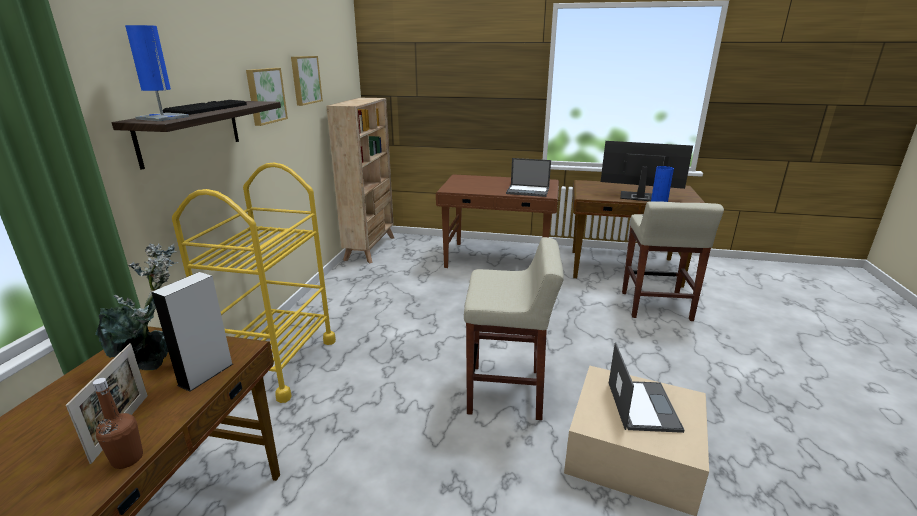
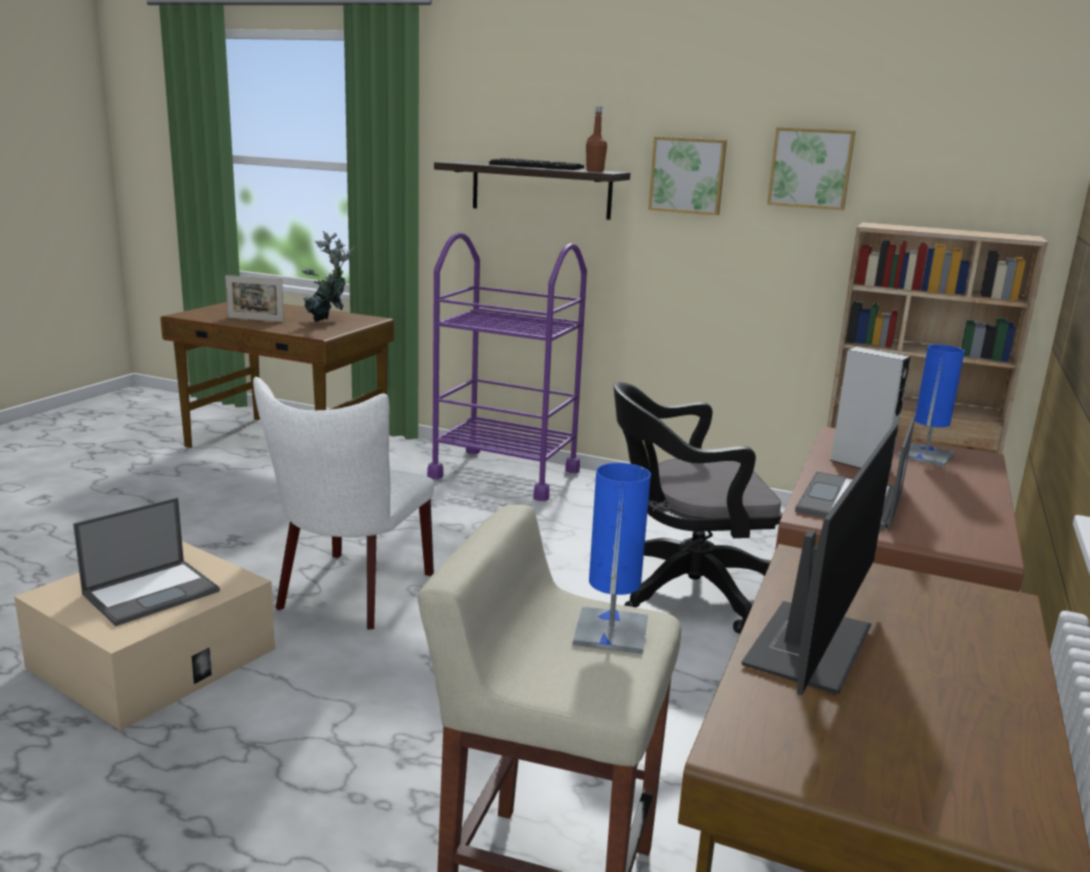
camera: 100 degrees right, 5 degrees down
(127, 459) = (221, 321): brown bottle -> brown bottle (595, 171)
(163, 118) = (471, 162): blue table lamp -> blue table lamp (925, 456)
(206, 374) = (293, 329): grey speaker -> grey speaker (860, 464)
(277, 363) = (505, 474): yellow cart -> purple cart
(444, 292) = (682, 589): none -> black office chair
(507, 392) = (350, 594): beige stool -> white chair
(642, 405) = (152, 592): laptop -> laptop turned 60 degrees counterclockwise

